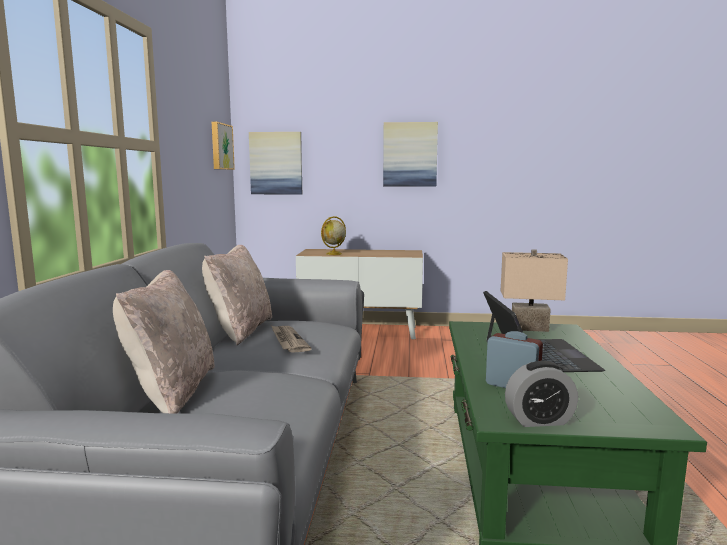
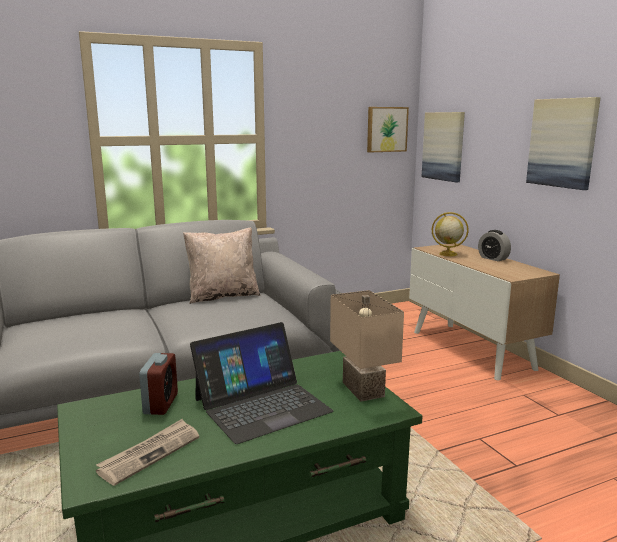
camera: 60 degrees right, 5 degrees up
(171, 392) = (92, 313): beige pillow -> none
(288, 340) = (206, 312): newspaper -> newspaper (150, 453)
(539, 420) = (84, 424): alarm clock -> alarm clock (493, 258)

